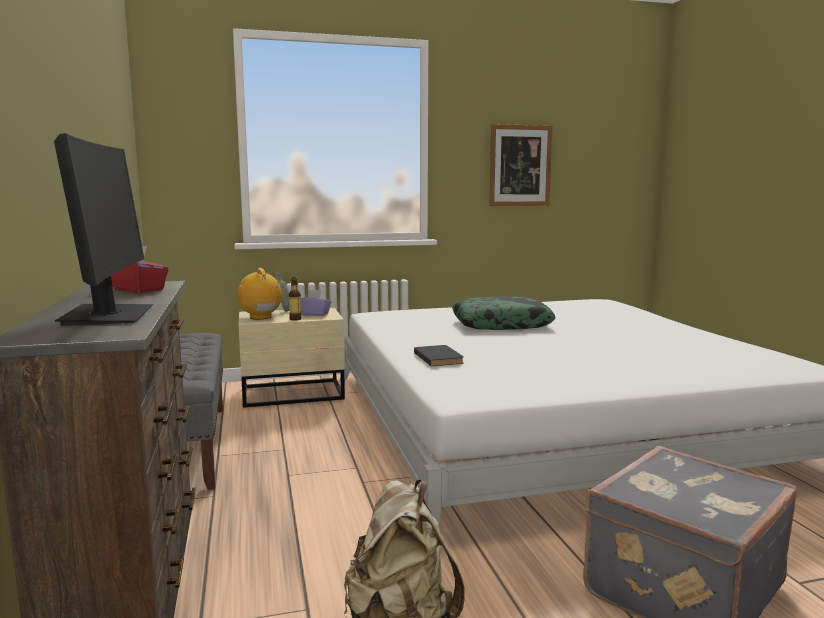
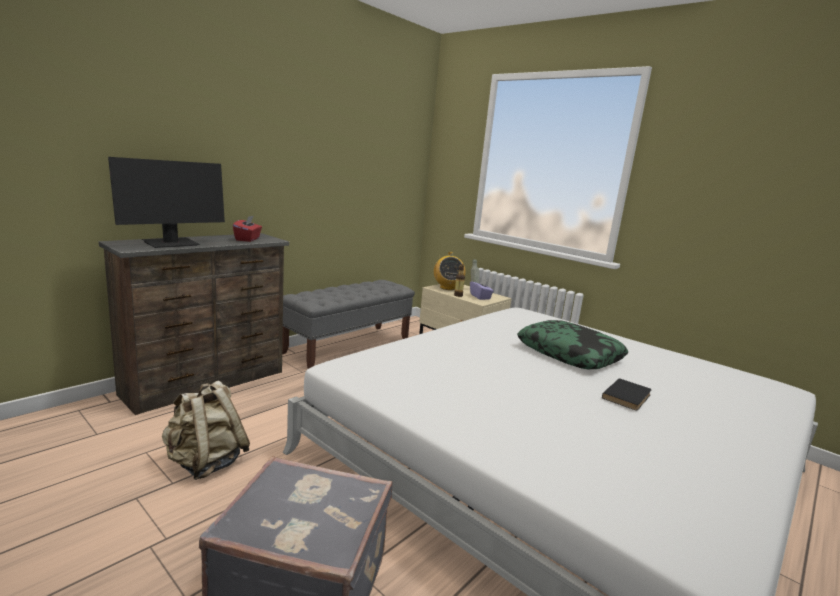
camera: 55 degrees right, 5 degrees up
(261, 317) = (447, 288): radio -> radio turned 150 degrees clockwise
(440, 358) = (430, 348): black book -> black book (628, 397)
(520, 165) = (738, 203): picture -> none

